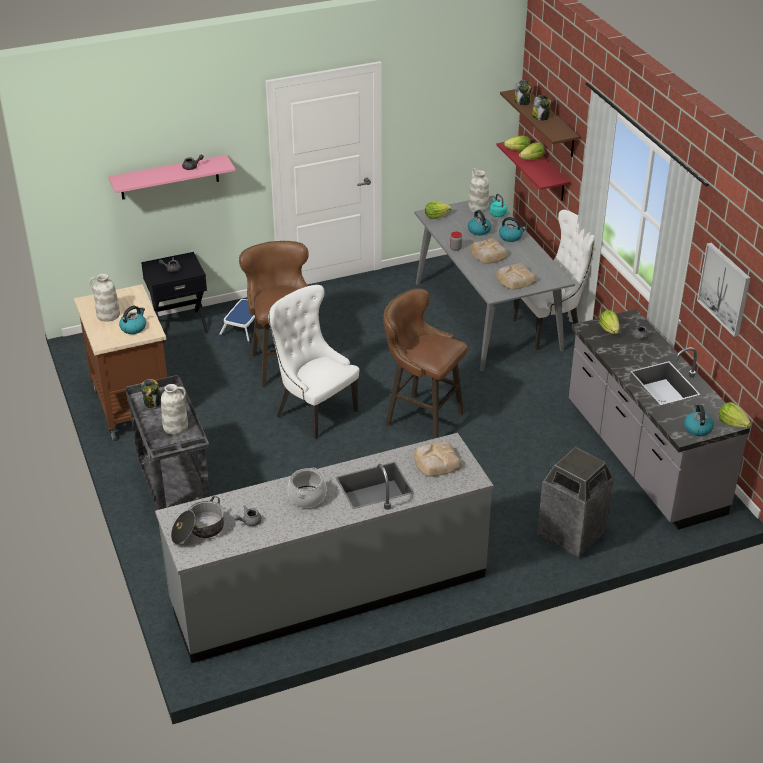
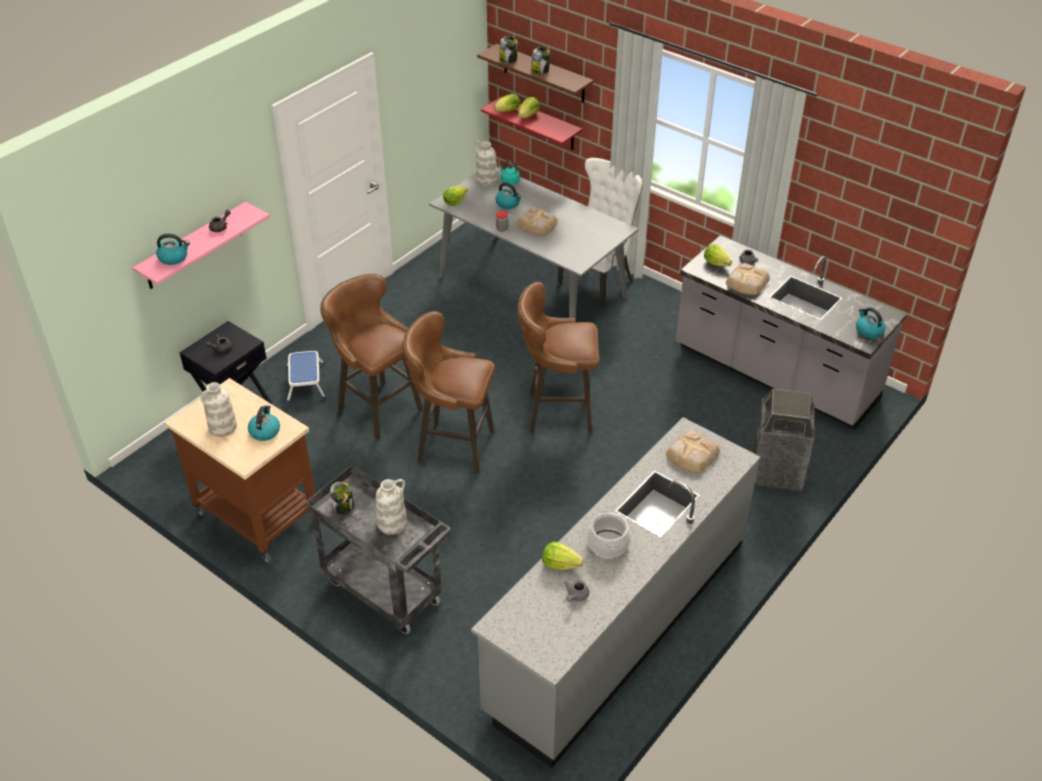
camera: 30 degrees left, 5 degrees up
(198, 530) = (535, 630): cooking pot -> none
(315, 412) = (452, 445): white chair -> brown stool
(511, 237) = (542, 201): kettle -> kettle (174, 257)
(515, 279) = (583, 242): bread -> bread (746, 282)
(724, 289) = (839, 191): picture -> none
(732, 423) = (890, 315): lettuce -> lettuce (560, 564)

